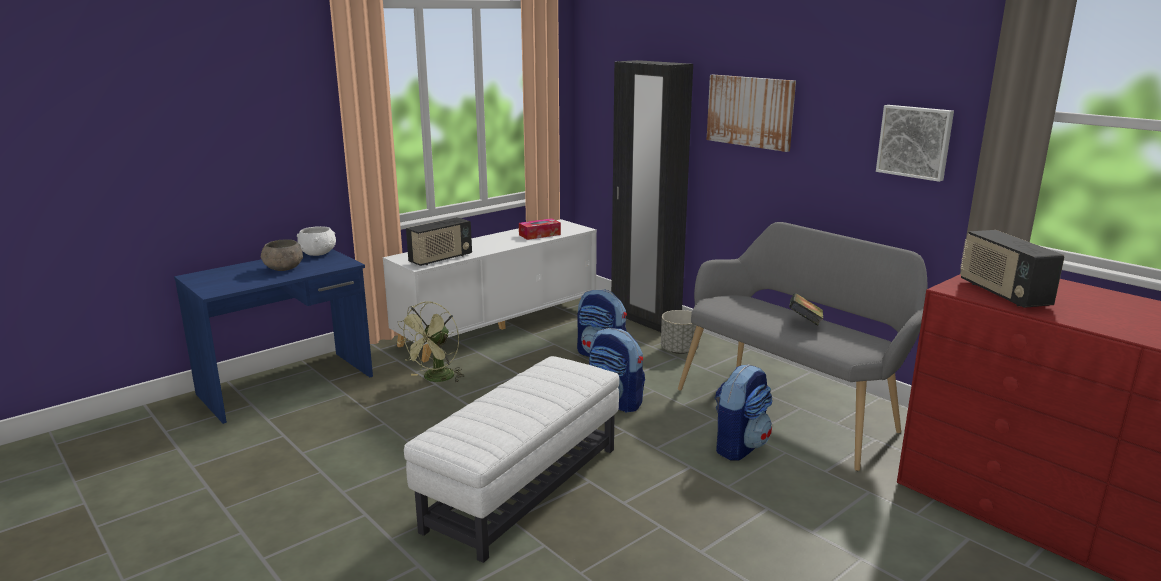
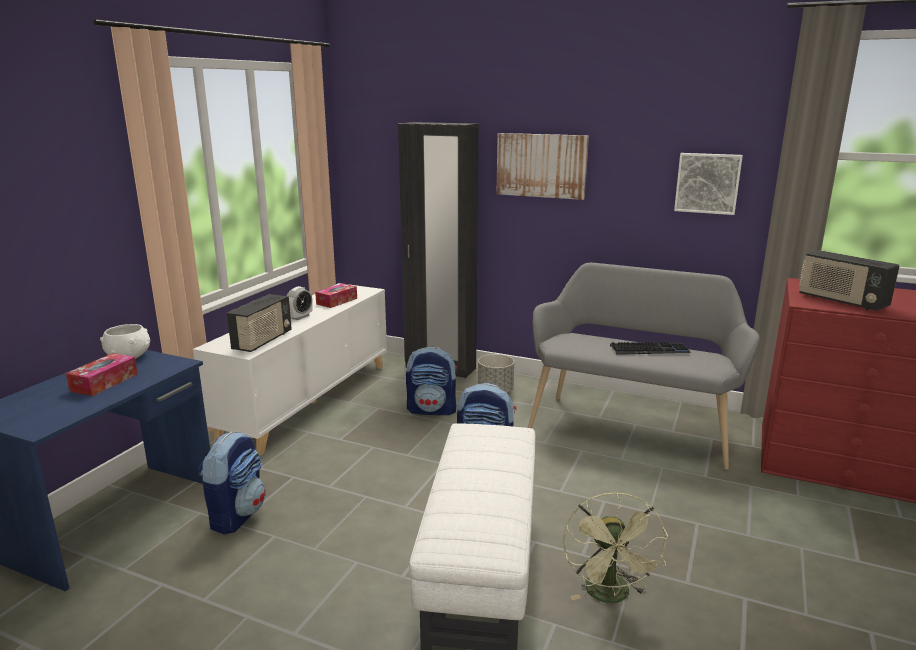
camera: 25 degrees left, 0 degrees up
(283, 269) = (104, 382): grey bowl -> tissue box
(435, 379) = (289, 471): green fan -> green fan (610, 596)
(493, 244) = (300, 317): none -> alarm clock
(739, 446) = (624, 471): backpack -> backpack (236, 515)
(804, 323) = (649, 350): book -> keyboard

